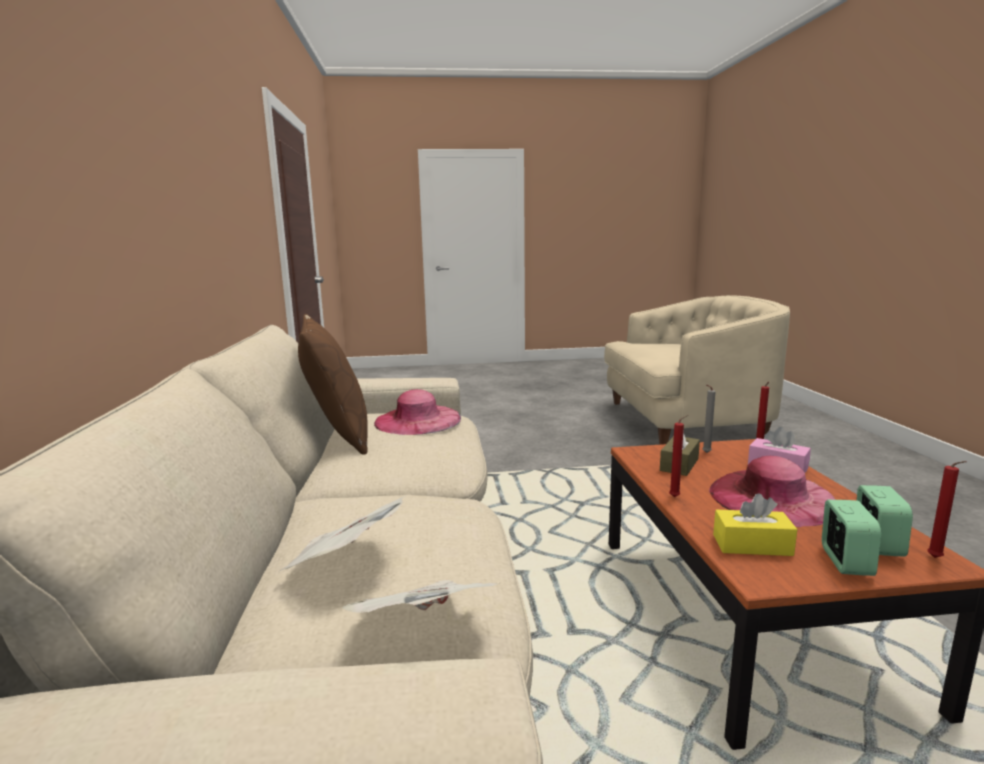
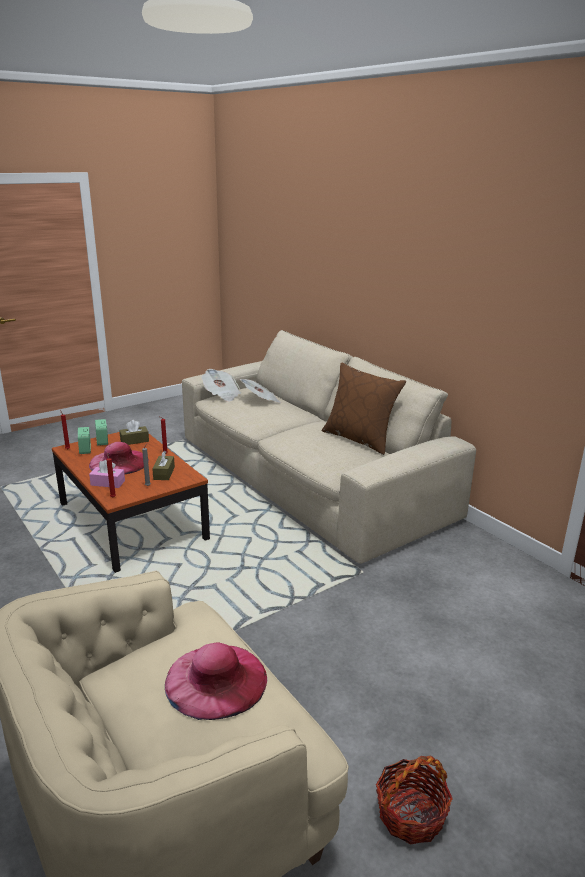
camera: 150 degrees right, 10 degrees up
(417, 420) = (334, 455): pink hat -> pink hat (216, 680)
(563, 403) = (410, 815): none -> basket
(752, 545) = (134, 441): yellow tissue box -> brown tissue box

